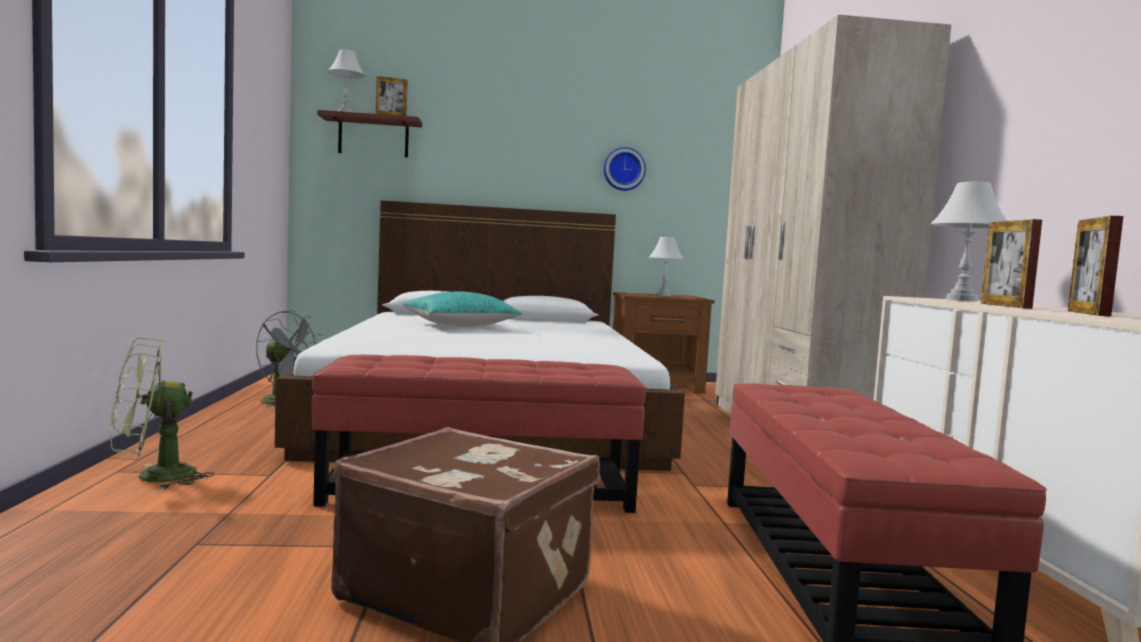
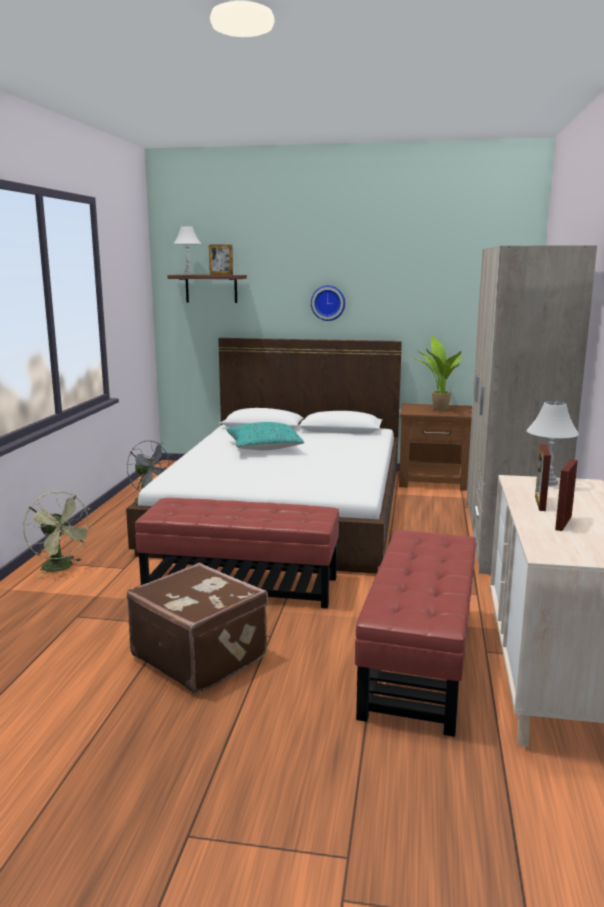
camera: 15 degrees right, 10 degrees up
(153, 477) = (62, 568): green fan -> green fan turned 120 degrees counterclockwise
(623, 169) = (409, 302): wall clock -> wall clock (328, 303)
(663, 295) = (438, 410): white table lamp -> potted plant

